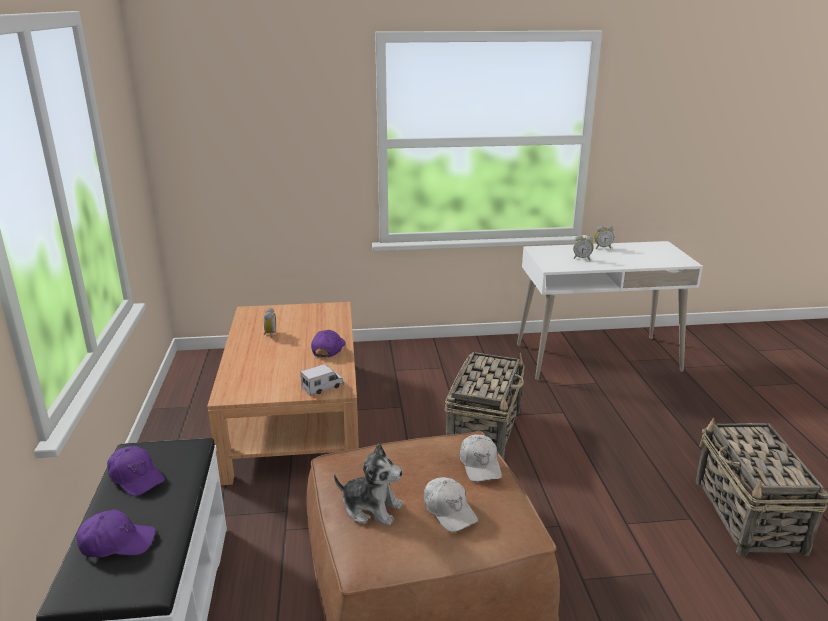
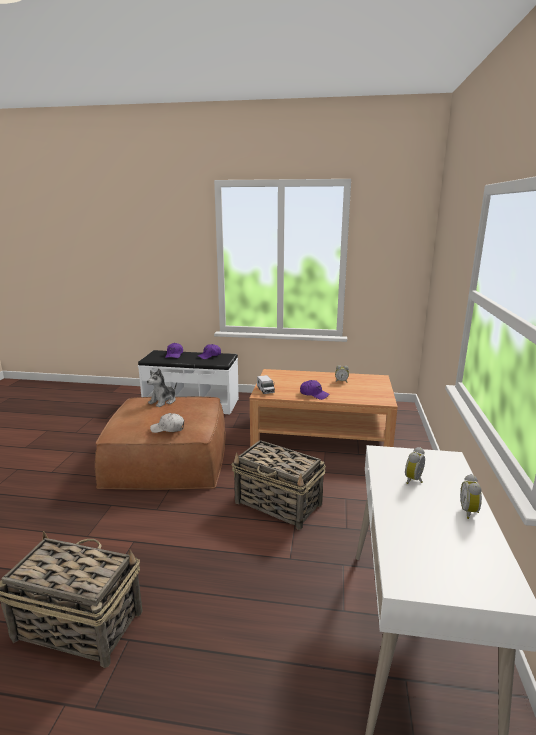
camera: 105 degrees right, 5 degrees down
(449, 510) = (142, 415): white cap -> none

